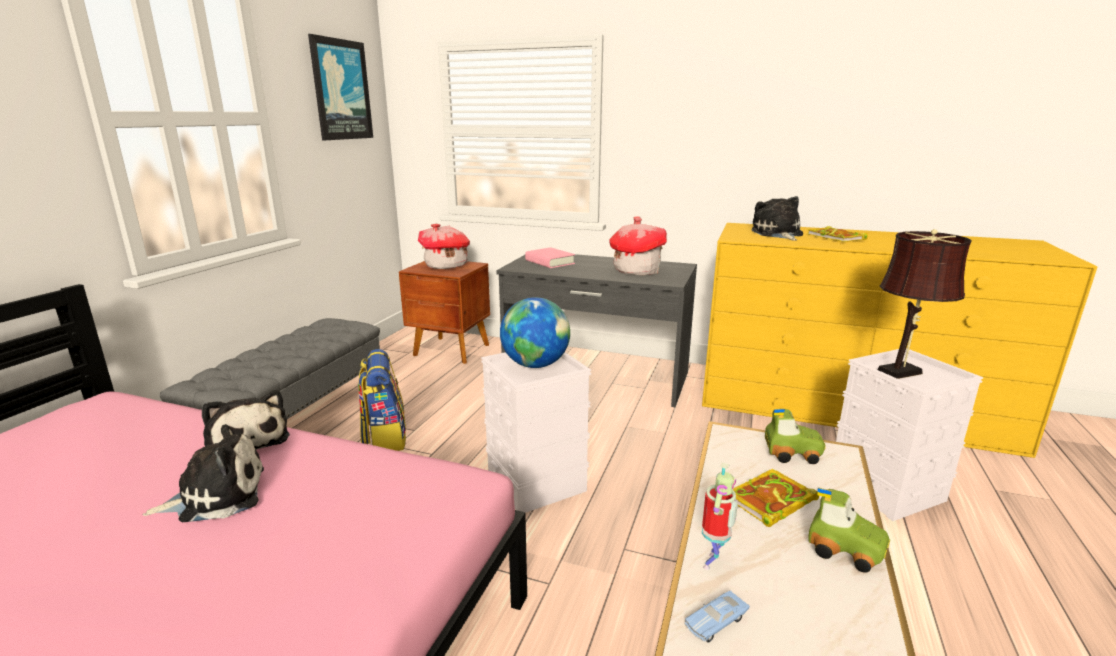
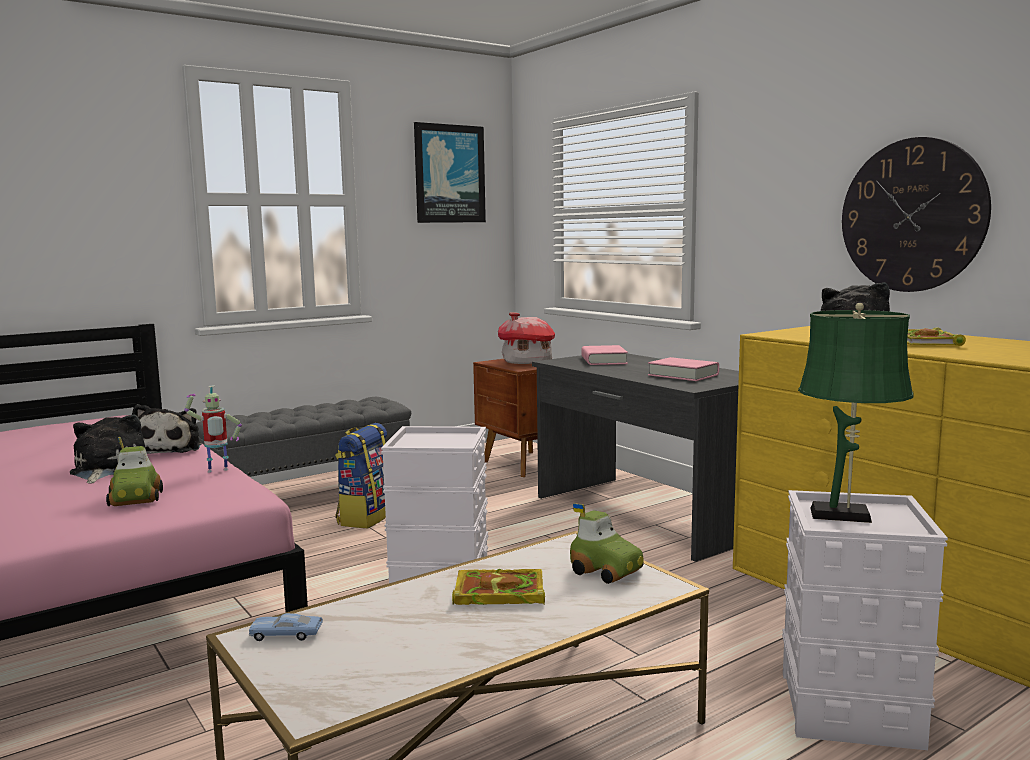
camera: 35 degrees right, 10 degrees down
(217, 495) = (106, 469): plush toy -> plush toy turned 105 degrees counterclockwise
(535, 365) = (441, 440): globe -> none
(637, 270) = (683, 375): toy house -> pink book
(713, 563) = (357, 608): toy robot -> toy robot (217, 471)
(792, 146) = (912, 215): none -> wall clock
(845, 548) = (491, 639): toy car -> toy car (136, 499)
(902, 371) = (847, 515): brown table lamp -> green table lamp

